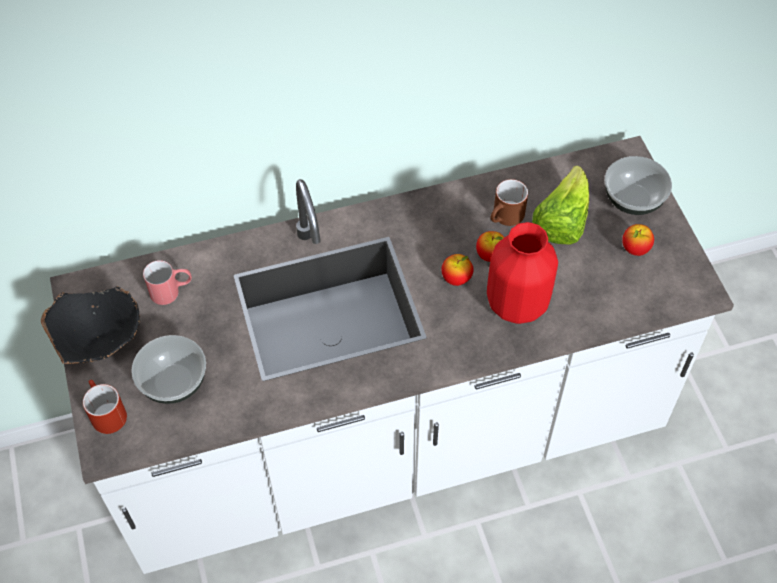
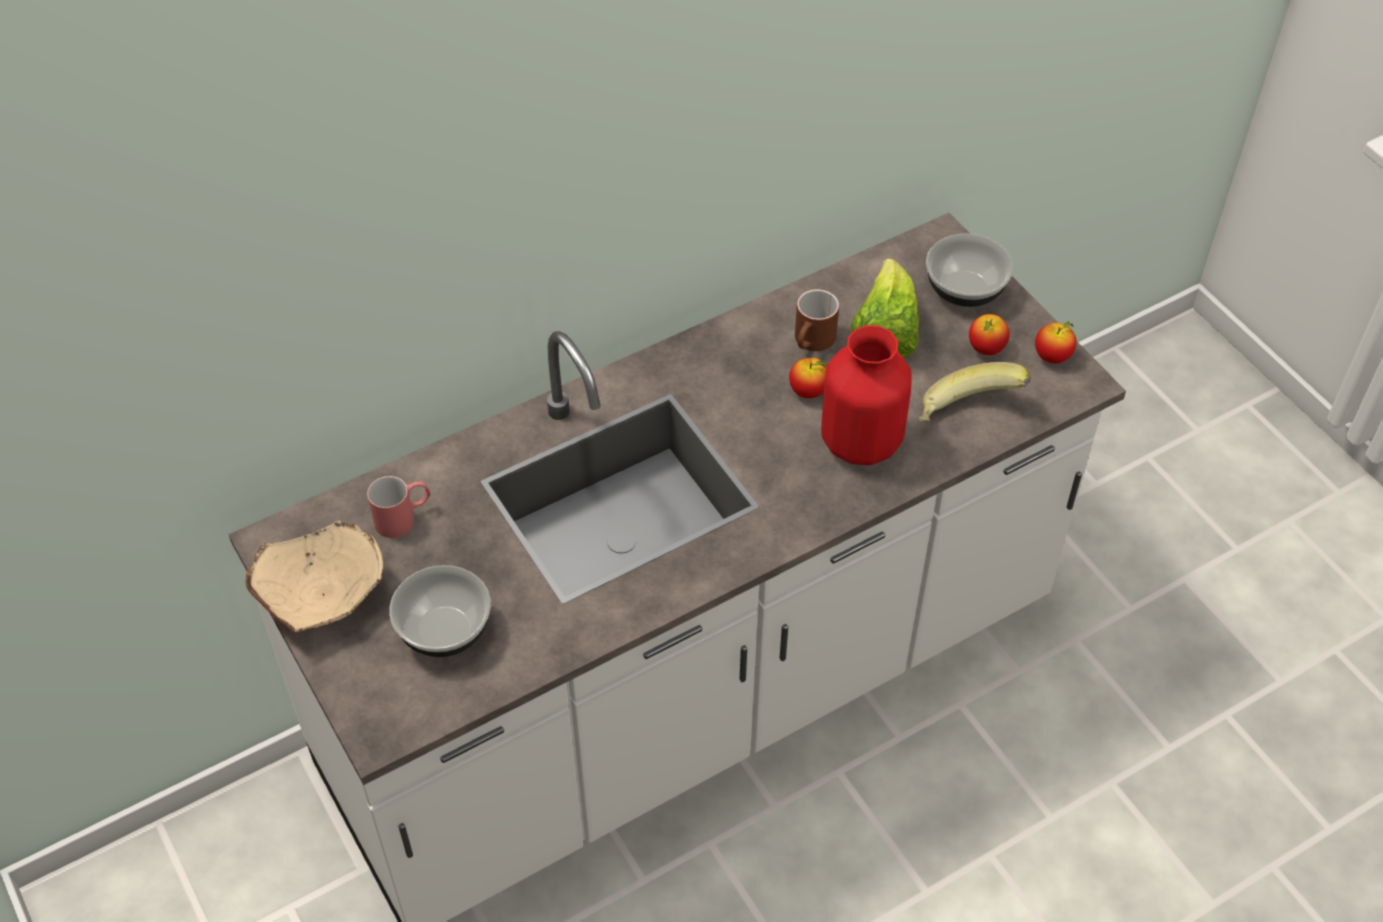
camera: 15 degrees left, 5 degrees down
(98, 338) = (322, 597): black bowl -> beige bowl
(105, 413) = (363, 688): red mug -> none
(456, 279) = (774, 428): apple -> apple (1052, 357)
(604, 298) = (967, 414): none -> banana

